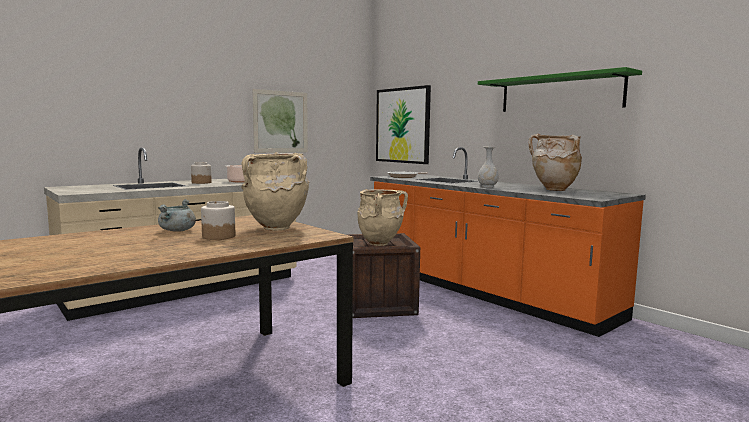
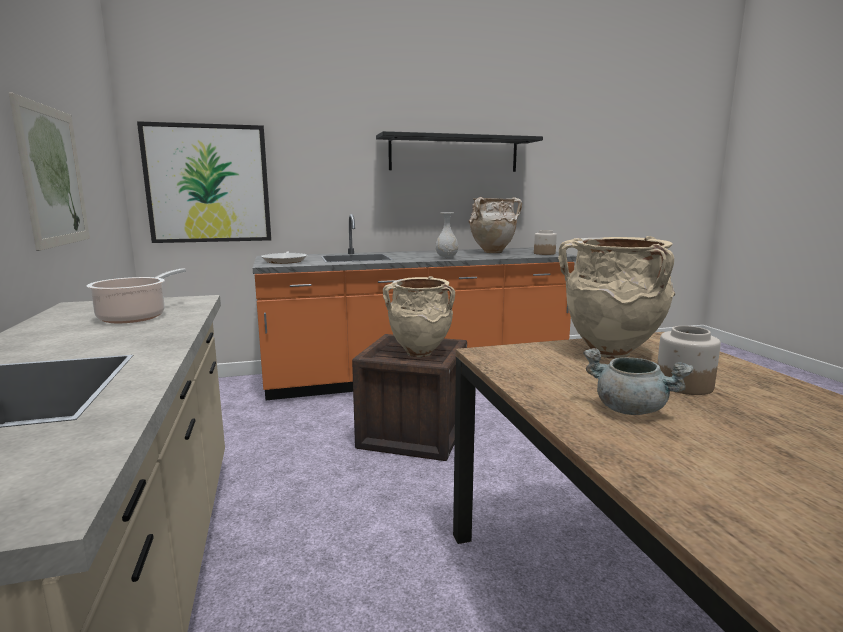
camera: 65 degrees left, 5 degrees up
(201, 182) = (80, 342): jar -> jar (544, 253)
(559, 93) = (454, 154): green shelf -> black shelf

